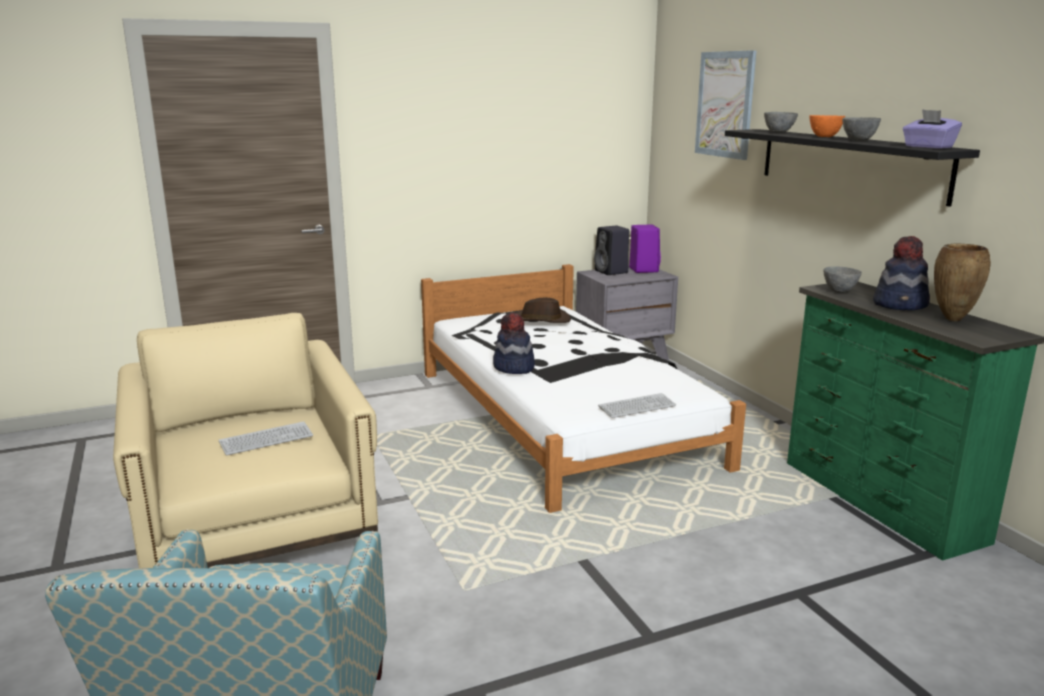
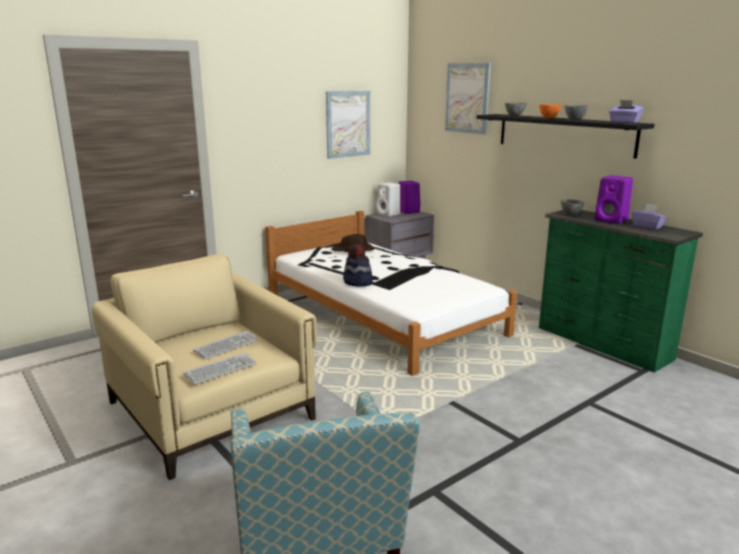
camera: 15 degrees left, 0 degrees up
(554, 140) = (348, 124): none -> picture
(612, 272) = (389, 214): black speaker -> white speaker
(637, 407) = (456, 299): keyboard -> keyboard (220, 369)
(901, 305) = (612, 220): hat -> purple speaker
(951, 319) = (647, 226): brown vase -> purple tissue box

